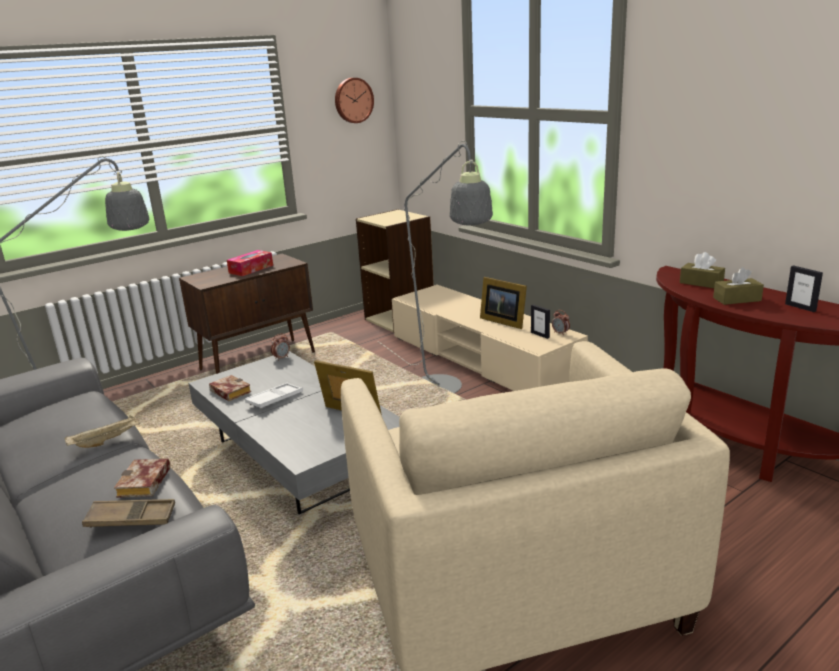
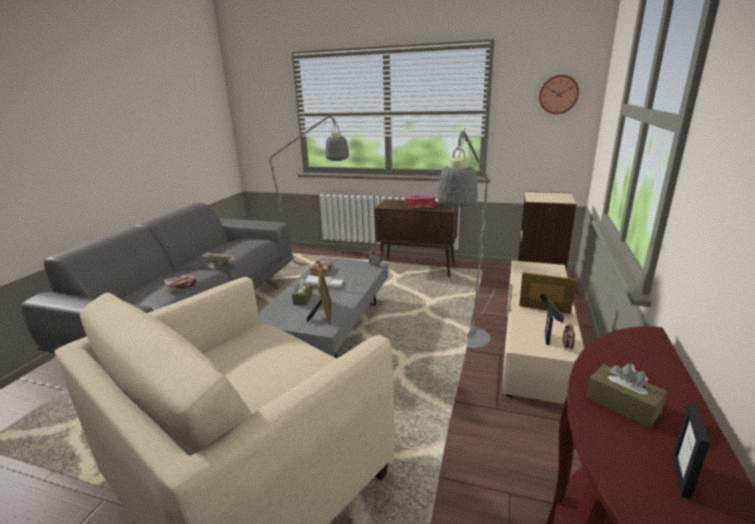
camera: 55 degrees right, 0 degrees up
(131, 518) = (148, 296): brown tray -> none
(503, 321) = (545, 312): picture frame -> picture frame turned 105 degrees clockwise
(701, 283) = (640, 364): brown tissue box -> brown tissue box (303, 299)

